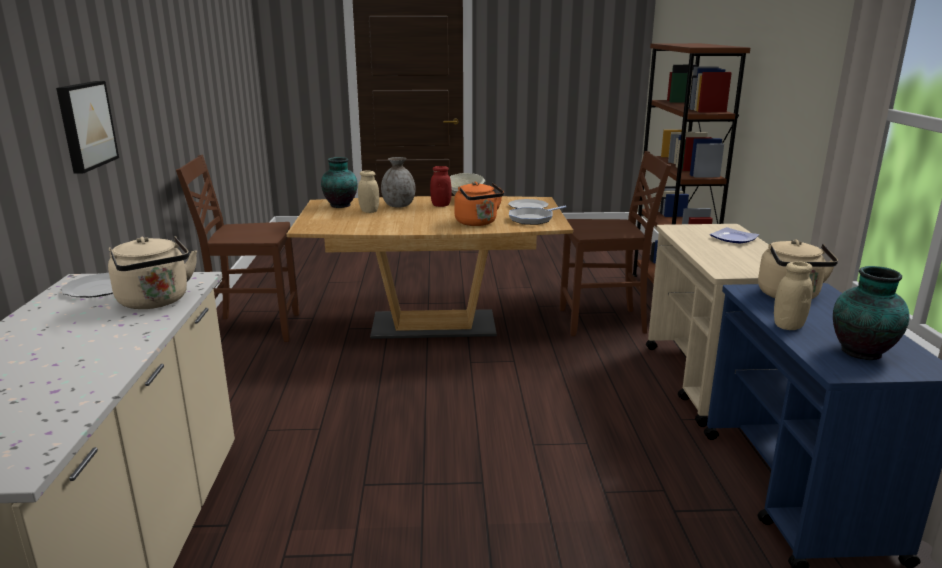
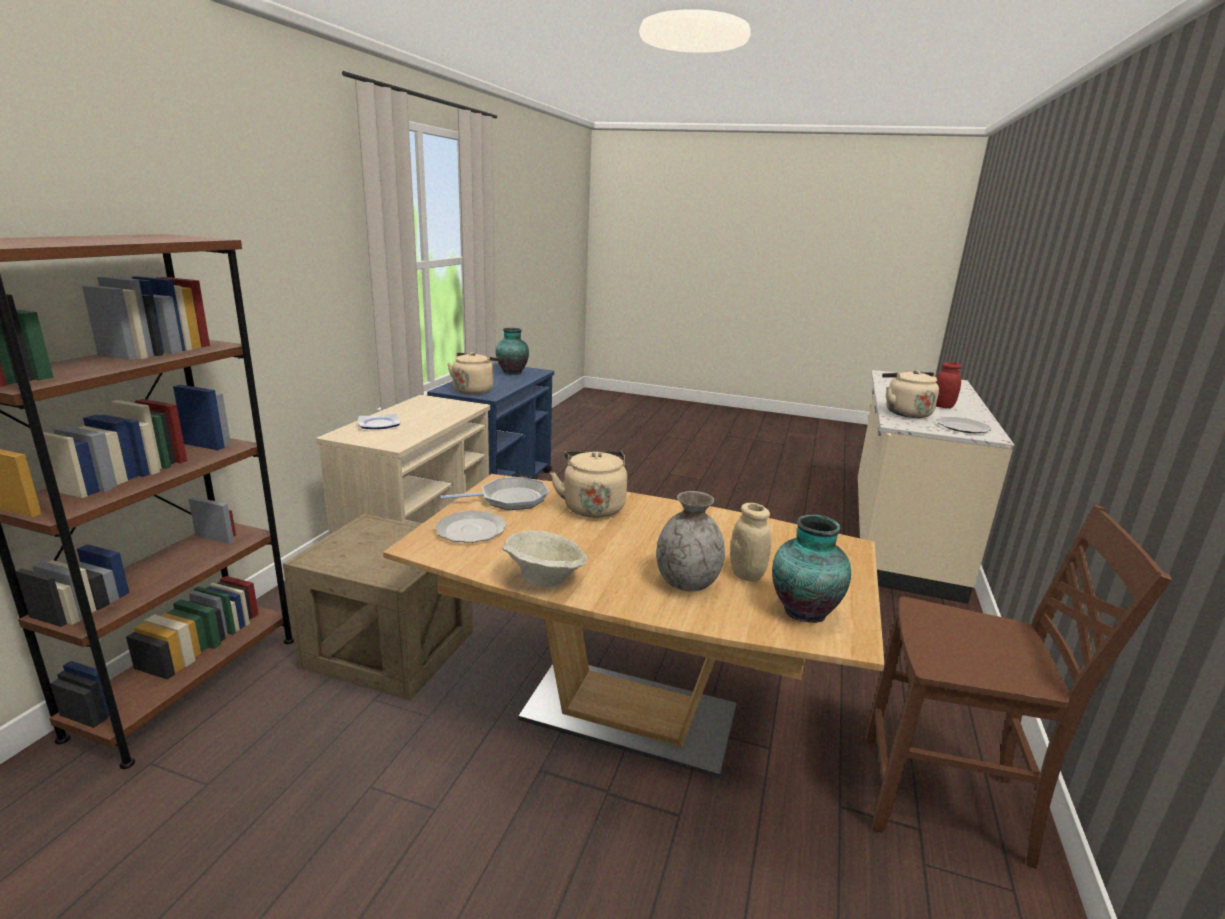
camera: 160 degrees left, 0 degrees up
(85, 125) = (1090, 356): picture -> none
(441, 205) = (608, 567): red jar -> red jar (942, 406)
(477, 223) = (593, 506): orange kettle -> beige kettle
(604, 322) = (388, 648): brown chair -> crate
(788, 326) = (517, 382): beige jar -> none

